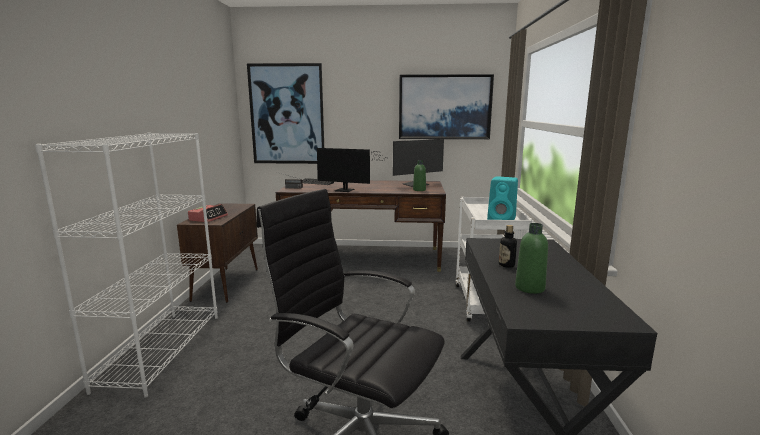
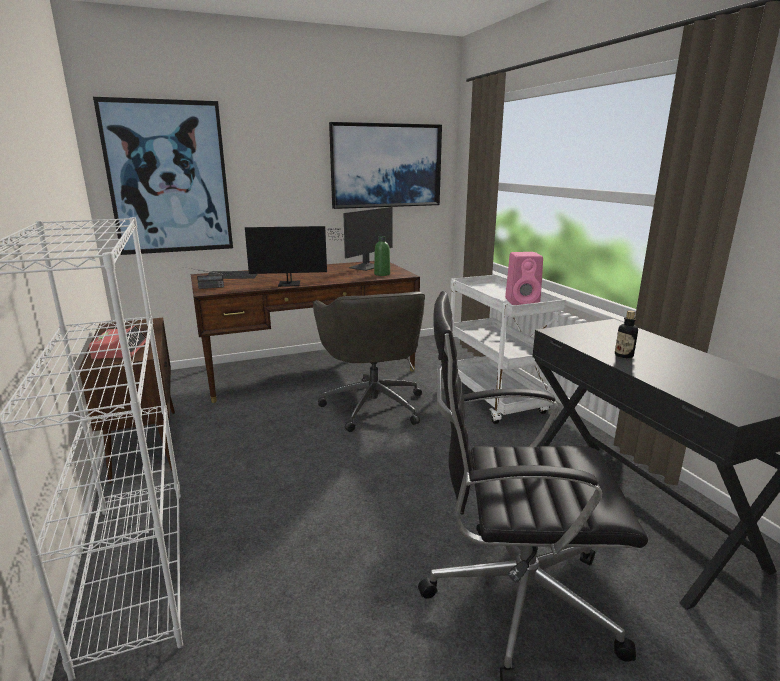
camera: 25 degrees left, 5 degrees up
(385, 289) = (373, 405): none -> grey office chair
(502, 219) = (523, 301): turquoise speaker -> pink speaker
(529, 288) = (684, 377): green bottle -> none

